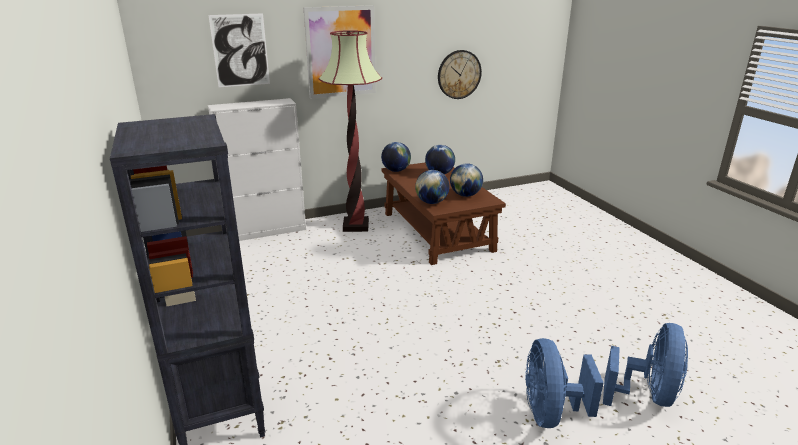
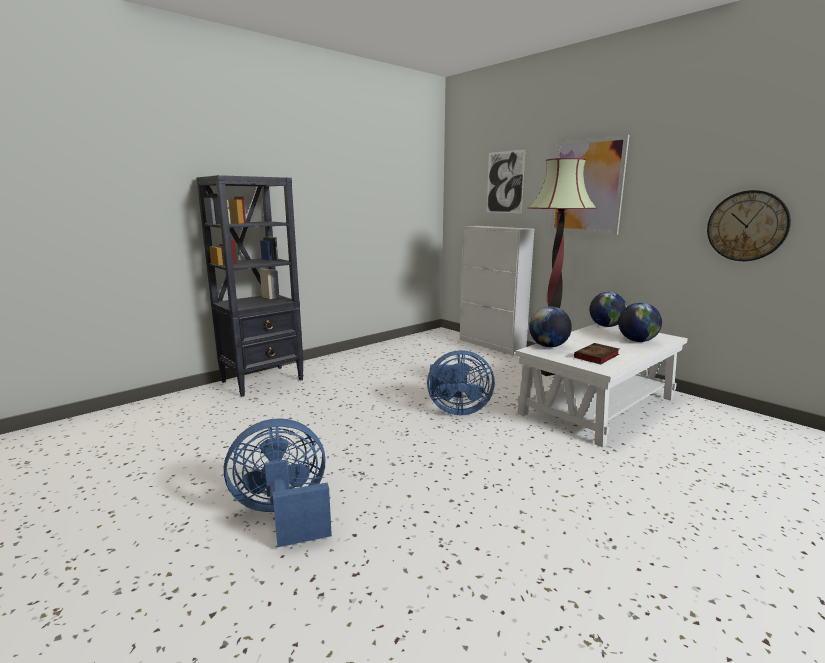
camera: 70 degrees right, 10 degrees down
(437, 231) = (598, 406): brown coffee table -> white coffee table
(465, 195) = (596, 356): globe -> book
(647, 395) = (337, 603): blue fan -> blue fan (456, 410)

